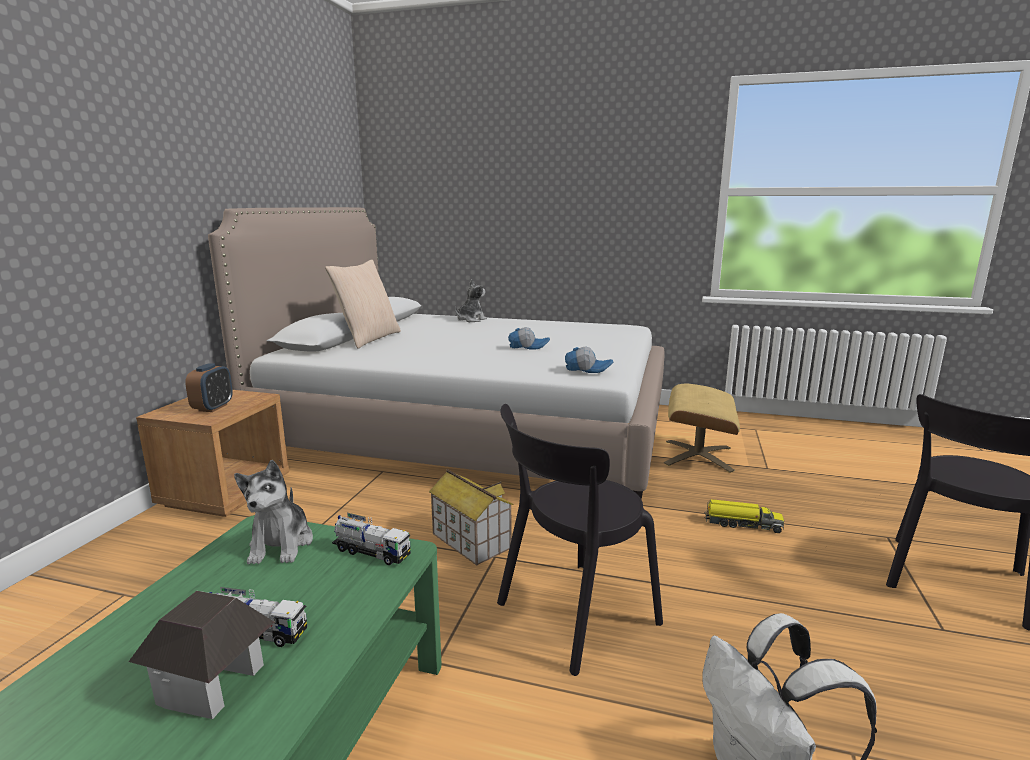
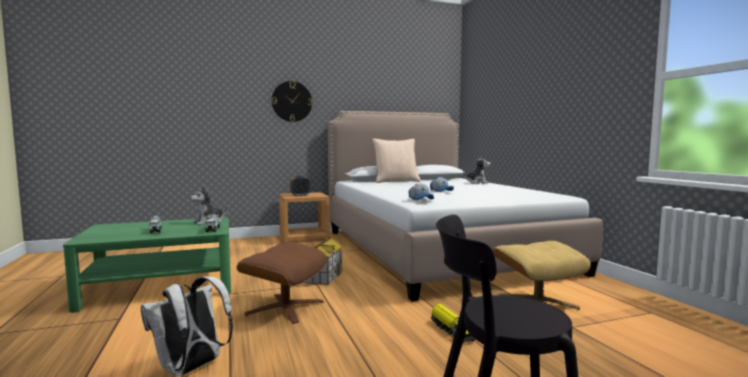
camera: 55 degrees right, 10 degrees down
(122, 187) = (292, 101): none -> wall clock
(212, 684) = (130, 232): toy house -> none
(571, 616) = (285, 307): black chair -> brown ottoman

